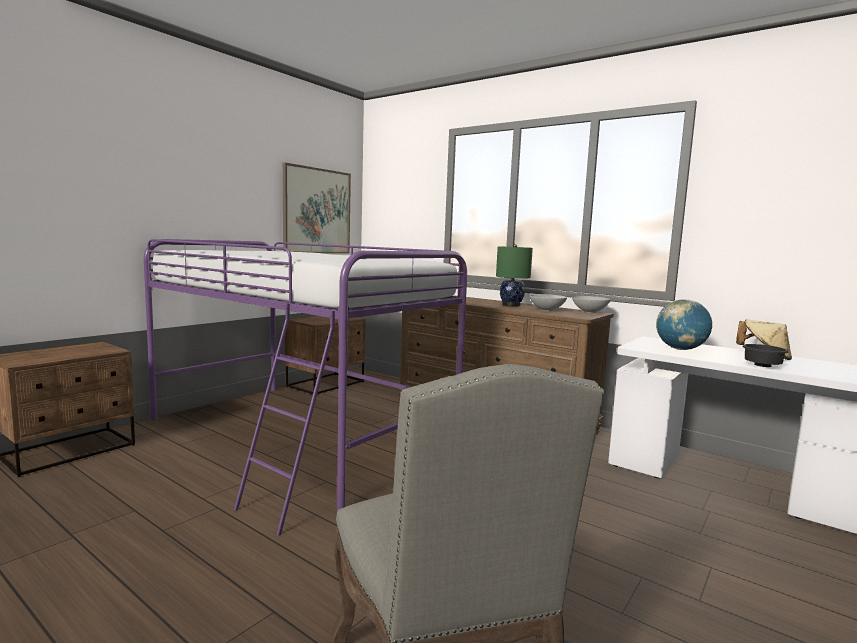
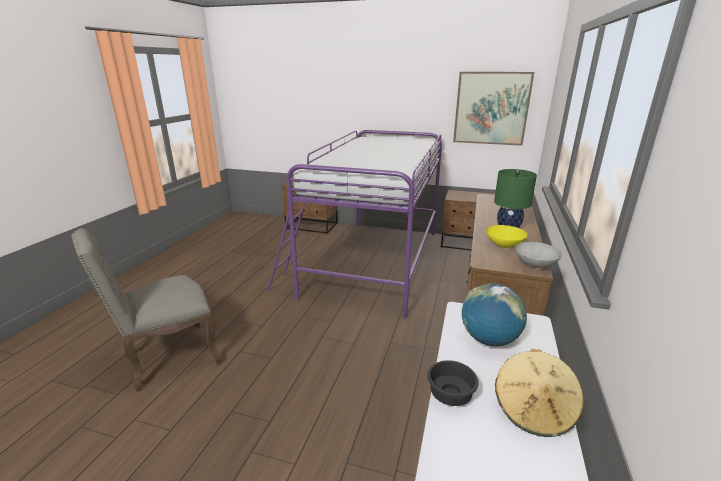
camera: 70 degrees right, 15 degrees up
(547, 310) = (505, 245): grey bowl -> yellow bowl

